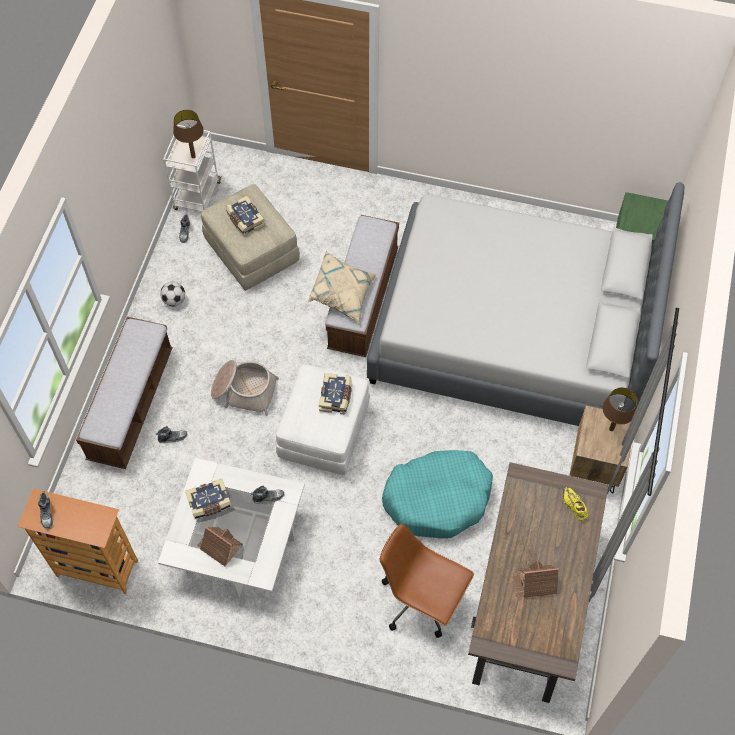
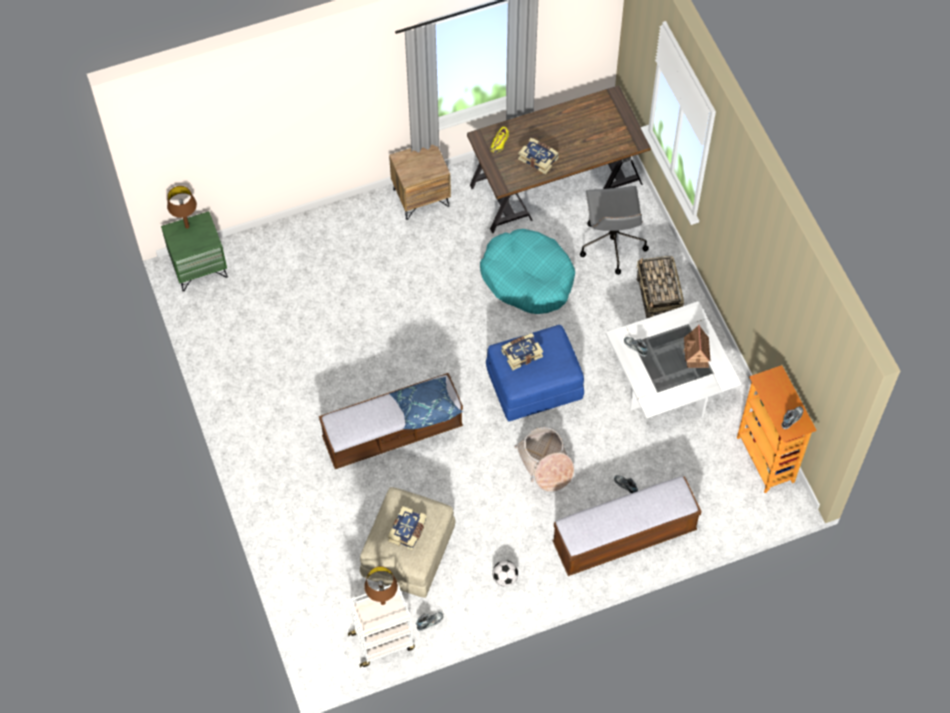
camera: 125 degrees left, 0 degrees up
(209, 503) = (672, 381): book -> book (538, 158)
(324, 431) = (534, 384): white ottoman -> blue ottoman
(328, 597) = (658, 300): none -> basket
(343, 295) = (425, 408): beige pillow -> blue pillow
(421, 600) = (612, 244): brown office chair -> grey office chair
(512, 332) = (343, 310): grey bed -> none
(534, 582) = (573, 137): toy house -> none
(611, 429) = (411, 163): brown table lamp -> brown table lamp (187, 226)

